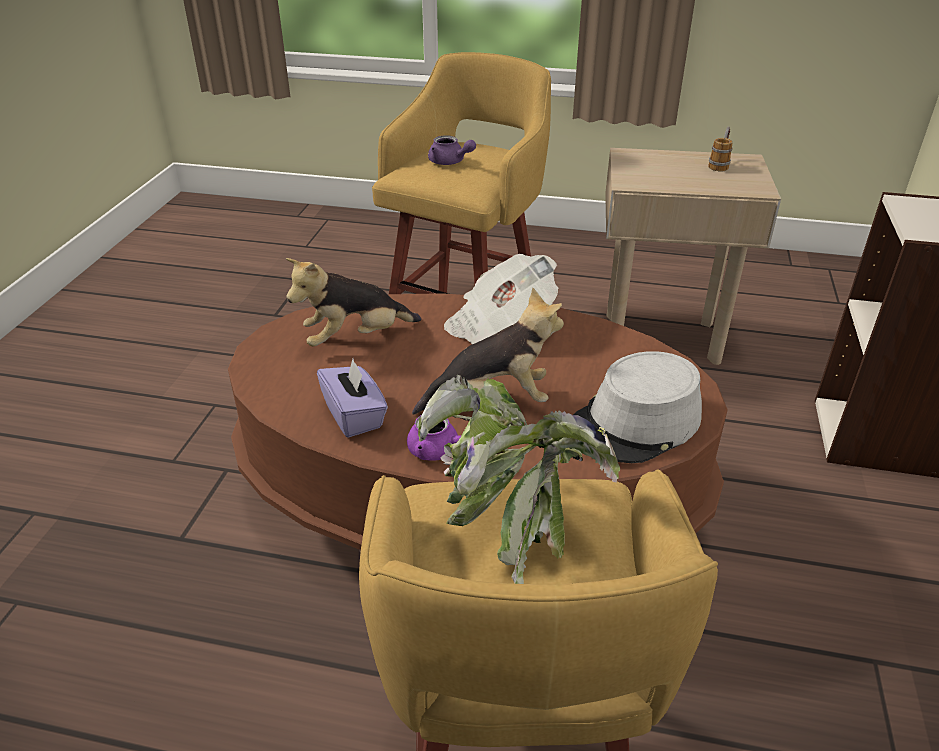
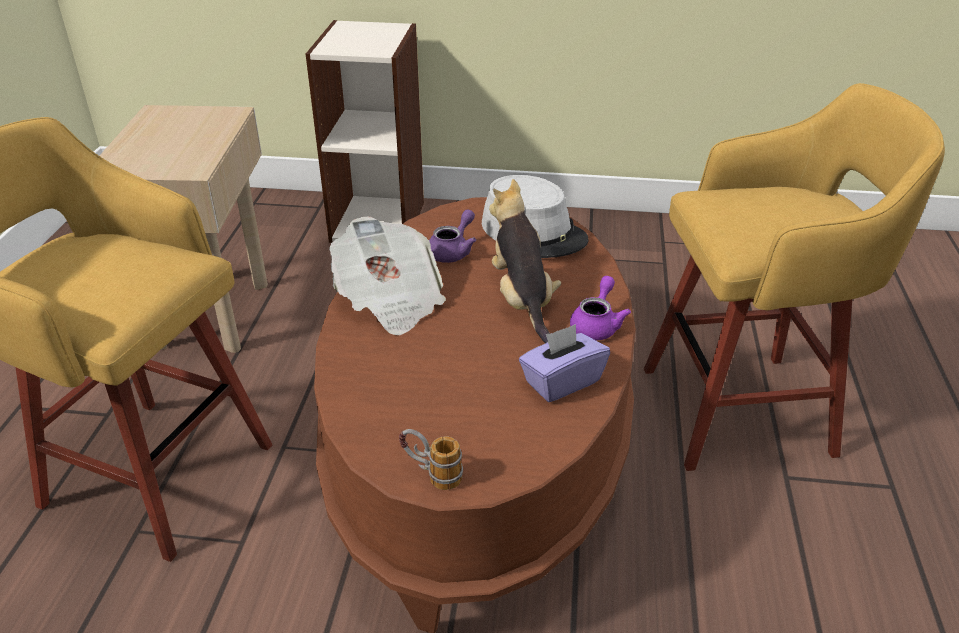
camera: 95 degrees left, 0 degrees up
(355, 338) = (419, 400): plush toy -> none
(450, 162) = (96, 278): purple teapot -> purple teapot (453, 251)
(515, 519) = (750, 216): potted plant -> none
(719, 164) = (162, 124): mug -> mug (431, 474)

